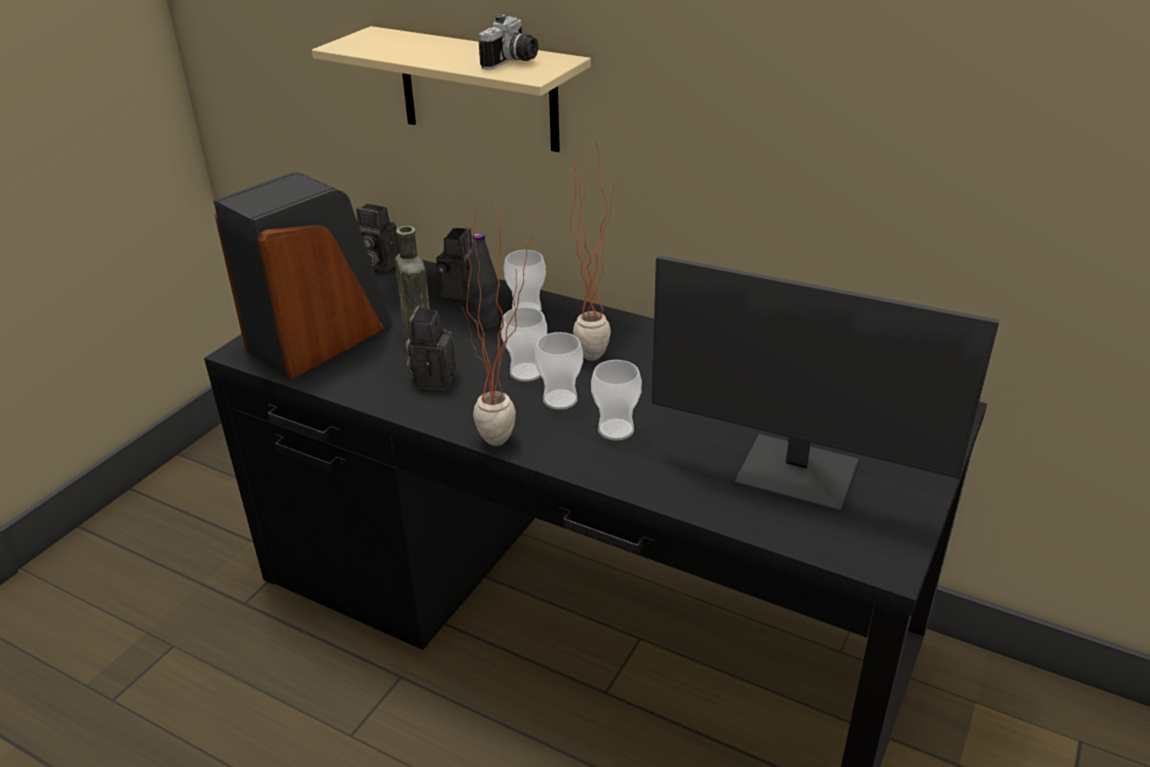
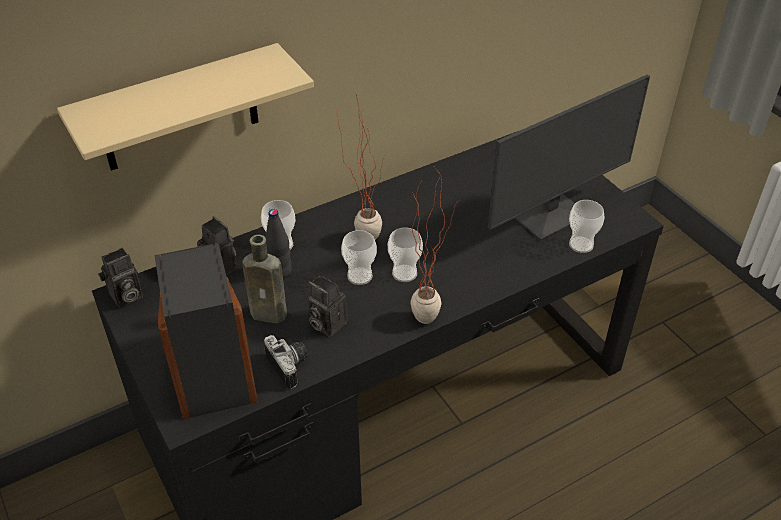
camera: 60 degrees left, 10 degrees up
(513, 62) = (248, 74): camera -> camera (291, 366)
(616, 429) = (456, 263): cup -> cup (581, 245)

